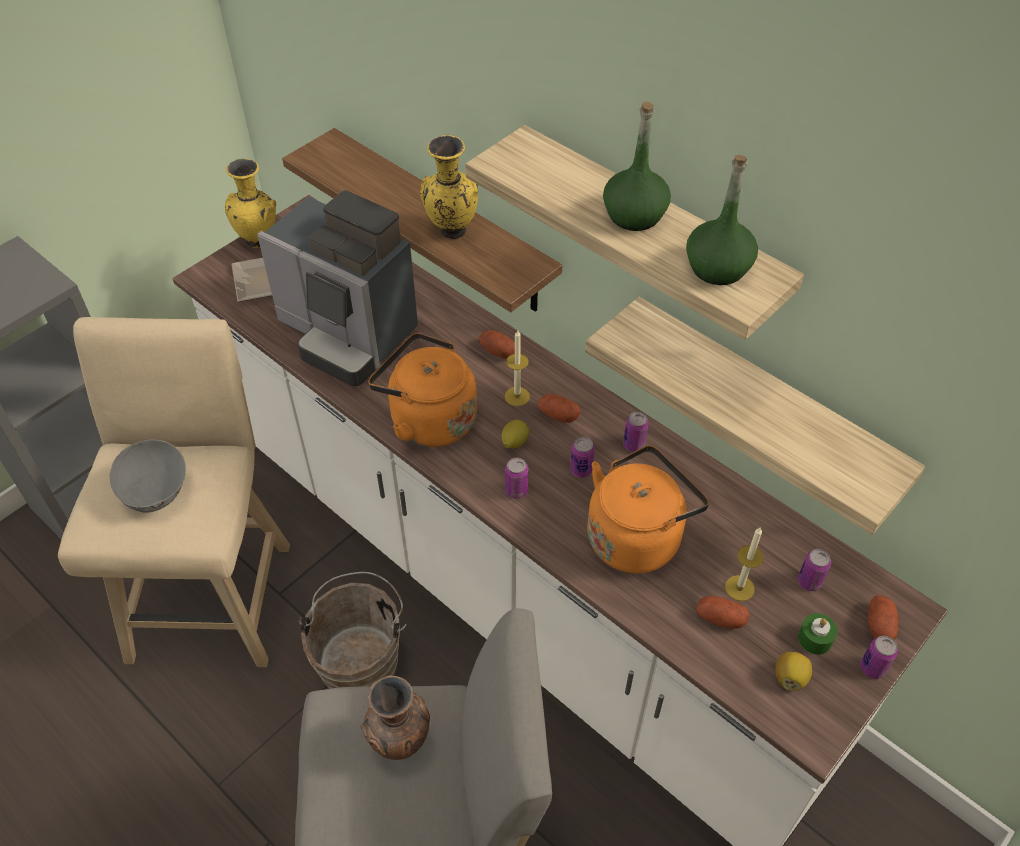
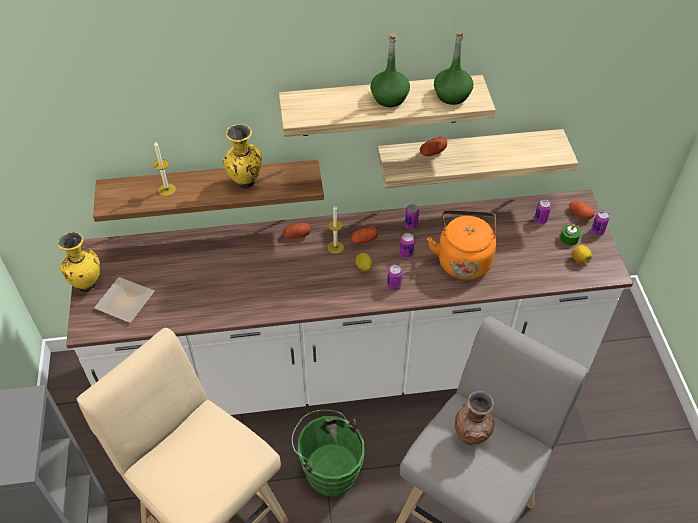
camera: 50 degrees left, 0 degrees up
(156, 491) = (200, 459): grey bowl -> none
(347, 334) = (213, 288): coffee machine -> none
(362, 661) = (329, 469): brown bucket -> green bucket
(428, 419) = (312, 291): orange kettle -> none
(720, 618) = (532, 262): potato -> potato (432, 152)
(739, 588) = (523, 244): candle -> candle (167, 189)

